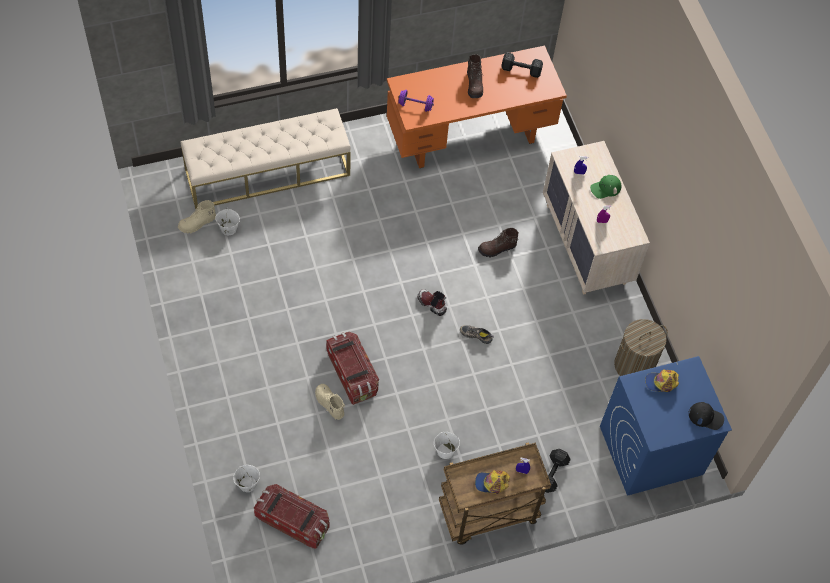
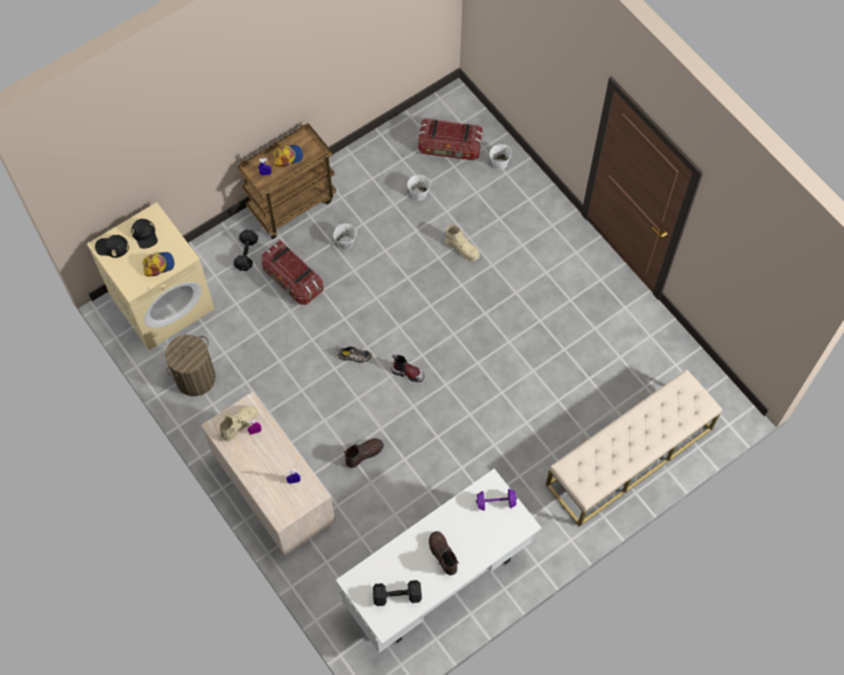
camera: 165 degrees right, 5 degrees up
(197, 223) = (667, 375): beige boot -> beige boot (239, 424)
(228, 229) = (635, 381): white bucket -> white bucket (419, 193)
(352, 374) = (453, 281): storage box -> storage box (292, 280)
(470, 136) = (438, 581): orange desk -> white desk
(605, 188) = (261, 472): green cap -> none
(650, 451) = (163, 302): blue washing machine -> beige washing machine
(669, 419) = (145, 235): none -> black cap

